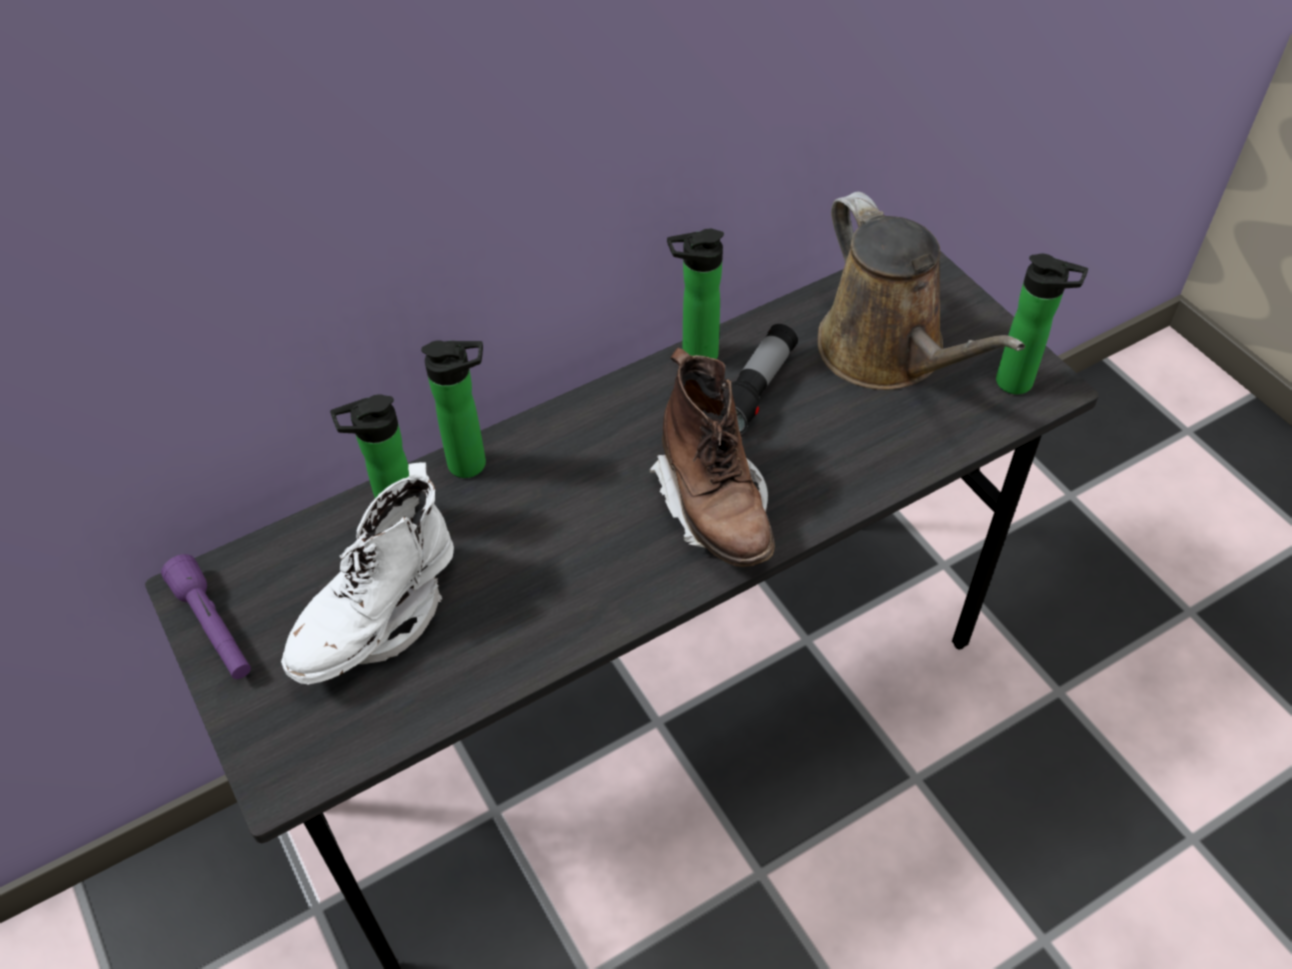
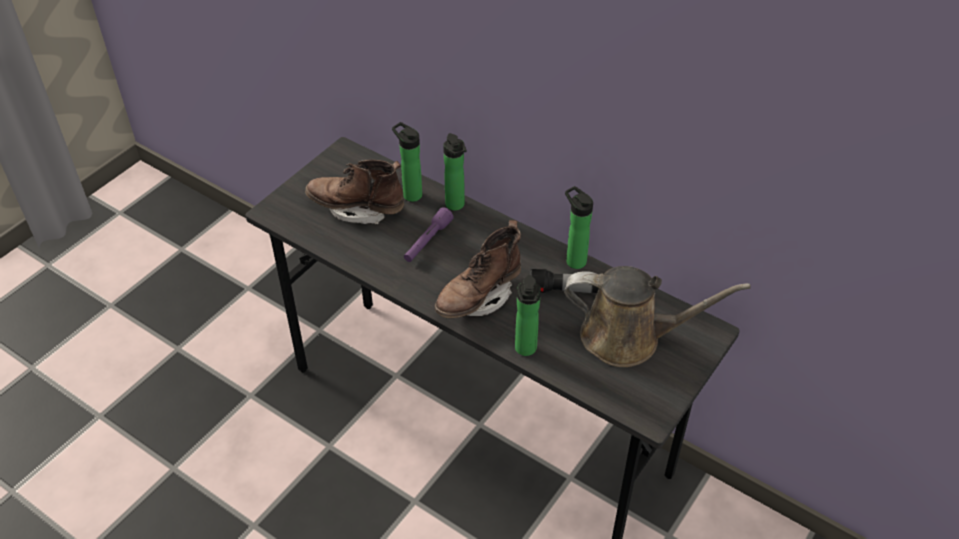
camera: 65 degrees right, 5 degrees down
(214, 627) = (329, 164): purple flashlight -> purple flashlight (427, 241)
(377, 619) = (357, 208): white boot -> brown boot
(888, 353) = (628, 337): brown watering can -> brown watering can turned 120 degrees counterclockwise
(1020, 383) = (644, 403): bottle -> bottle (525, 350)

